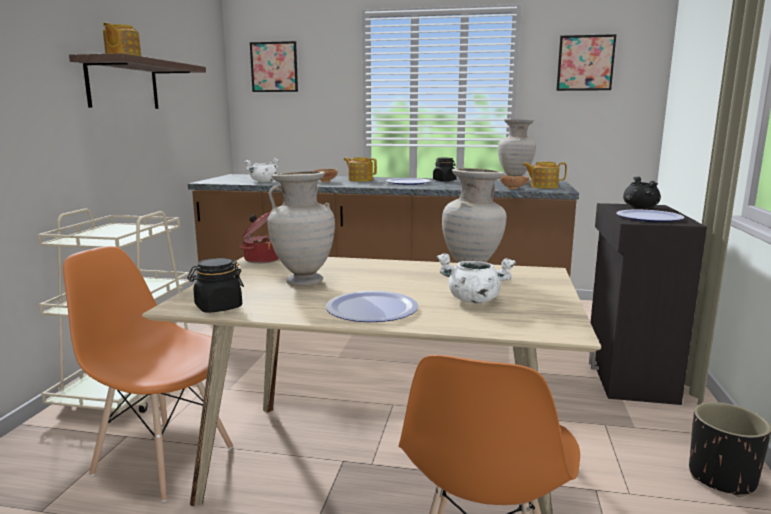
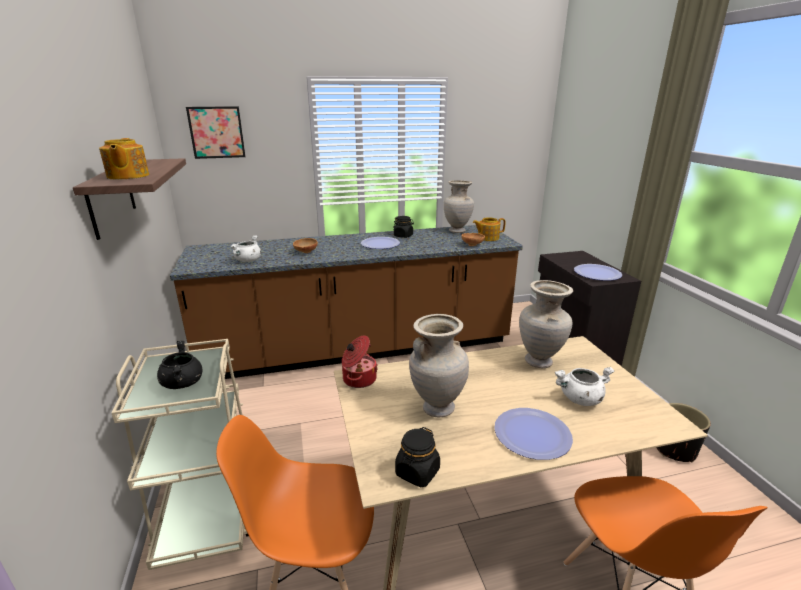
camera: 25 degrees left, 10 degrees up
(360, 180) = (333, 244): teapot -> none
(585, 63) = (495, 127): picture -> none
(640, 207) = (573, 257): black cooking pot -> black cooking pot (182, 383)

